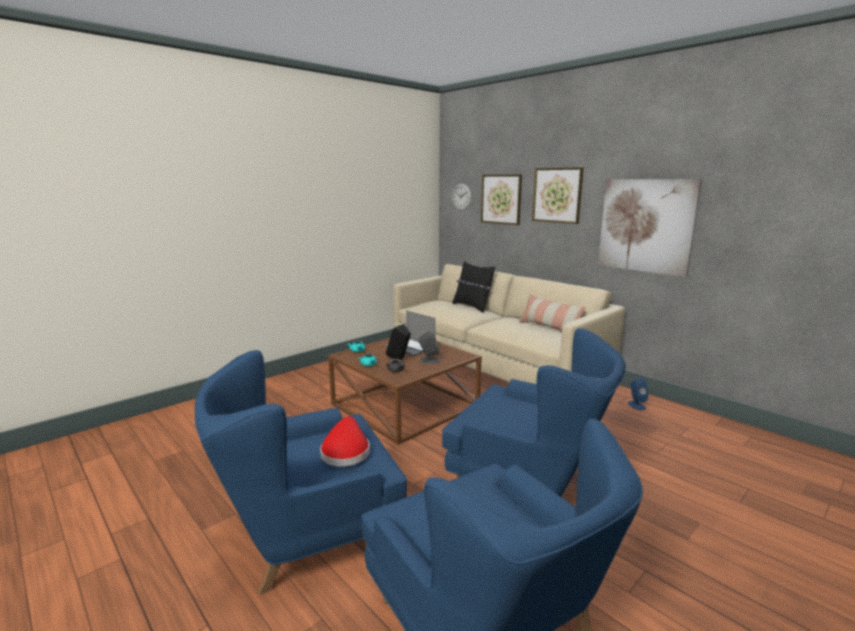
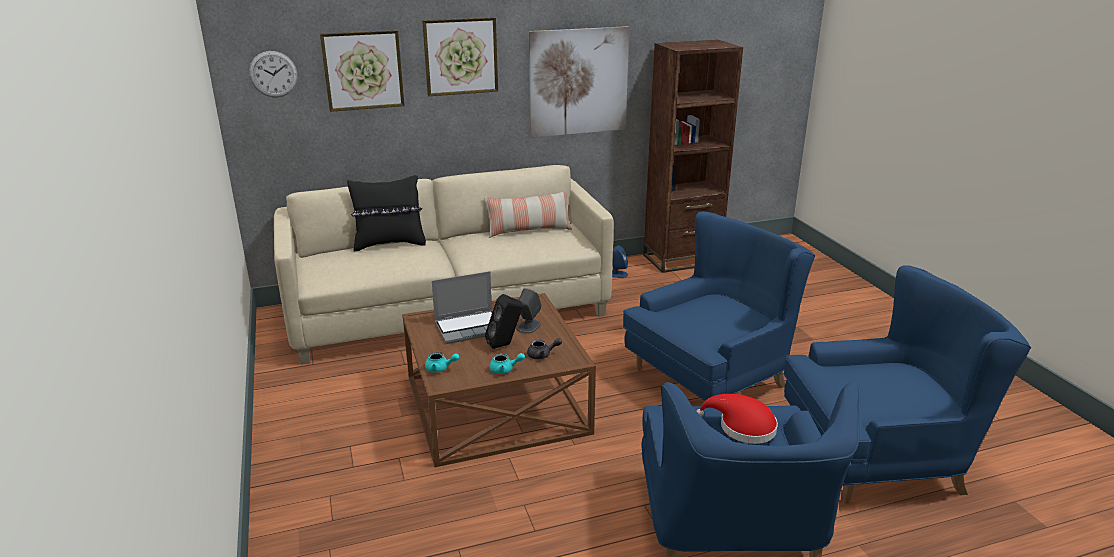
camera: 65 degrees left, 10 degrees up
(721, 428) = (682, 259): none -> brown bookcase

